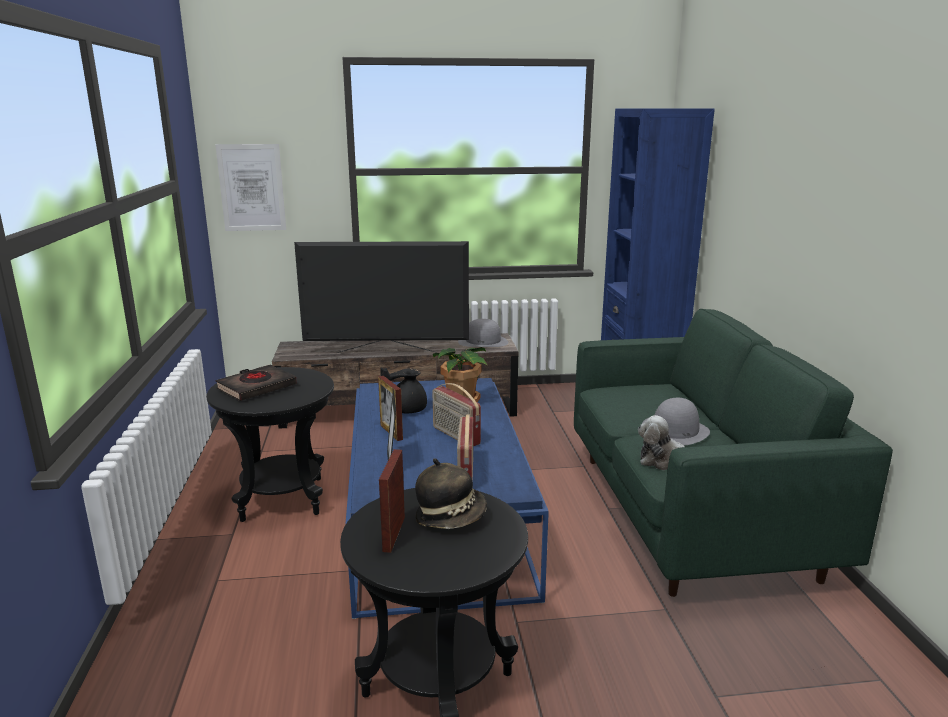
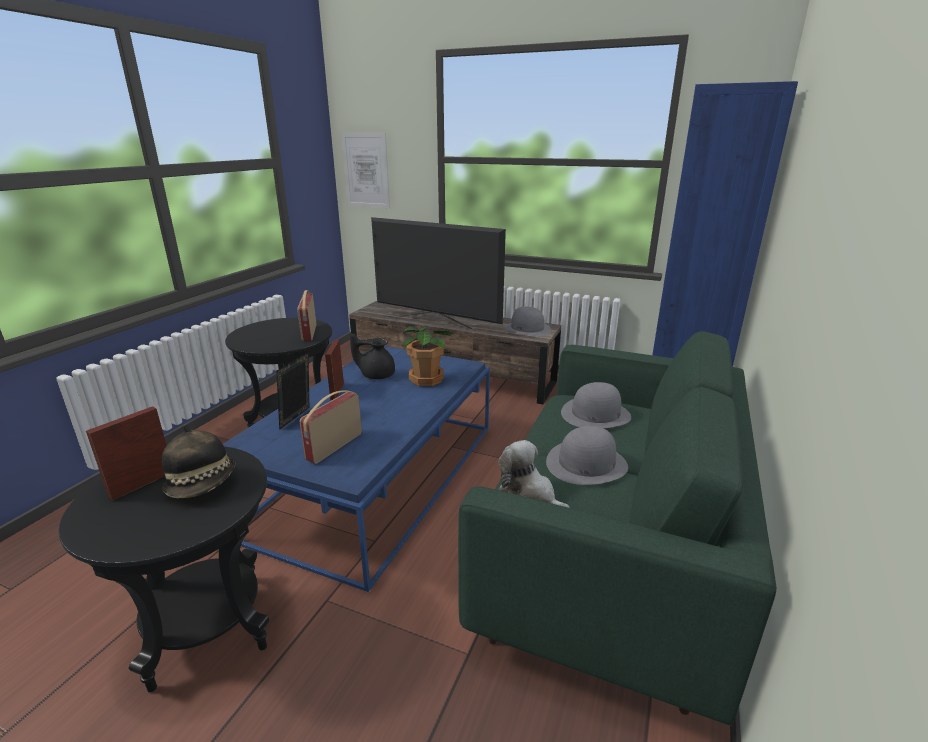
camera: 30 degrees right, 5 degrees up
(256, 387) = (271, 331): black book -> none
(455, 436) = (378, 408): radio -> radio (308, 333)
(636, 396) = (595, 414): none -> grey hat

